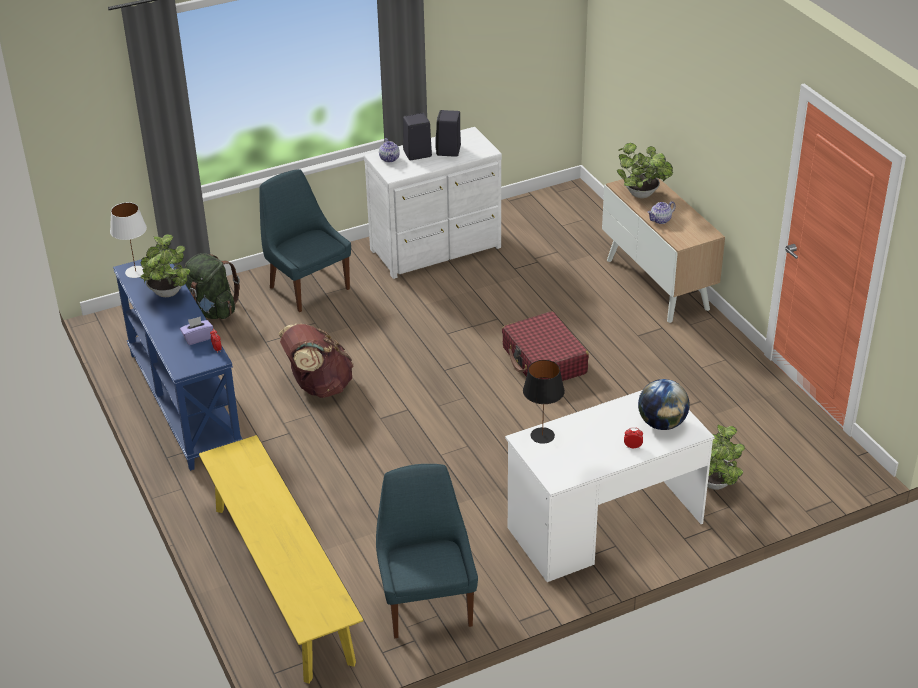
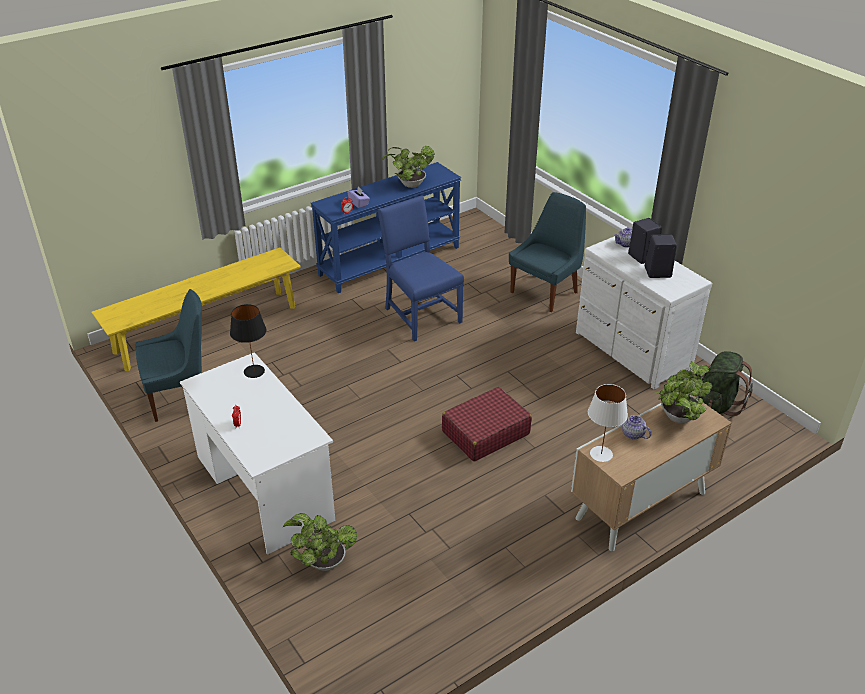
camera: 80 degrees right, 0 degrees up
(135, 272) = (432, 170): white table lamp -> white table lamp (601, 454)
(211, 310) = (498, 254): green backpack -> green backpack (717, 404)
(318, 386) = (420, 314): brown backpack -> blue chair
(662, 423) = (271, 441): globe -> none

